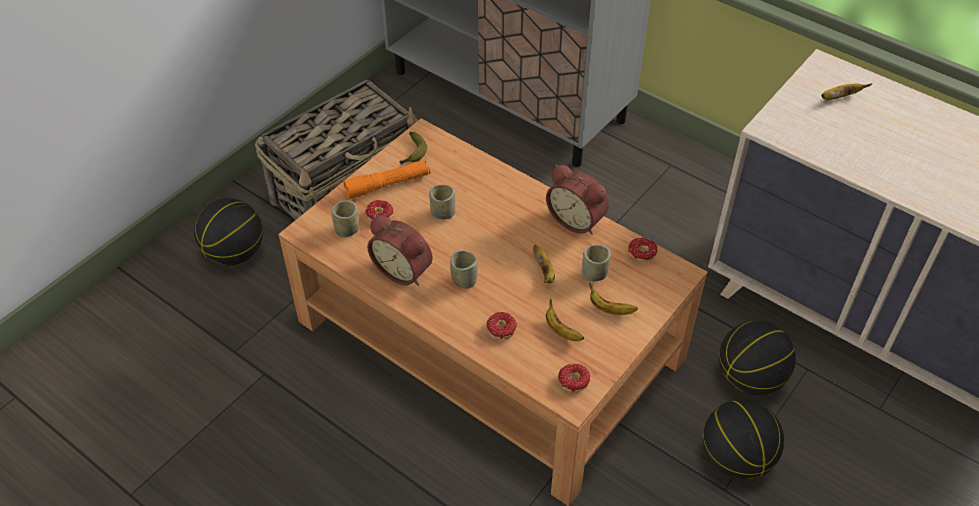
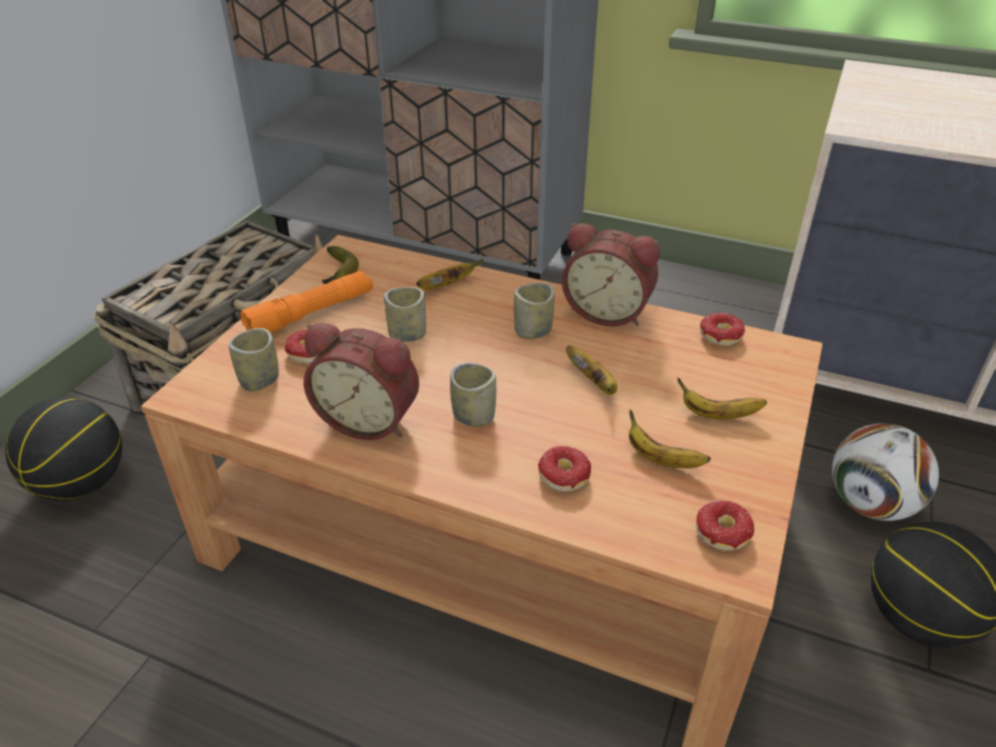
camera: 15 degrees left, 10 degrees down
(594, 274) = (668, 373): cup -> cup (533, 331)
(750, 378) = (871, 504): basketball -> football
(839, 97) = (915, 92): banana -> banana (447, 285)

